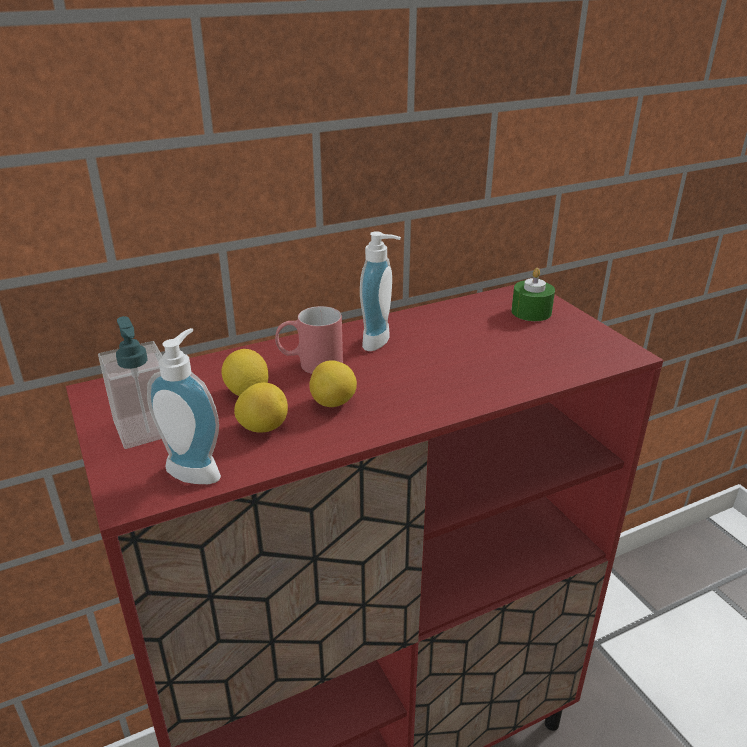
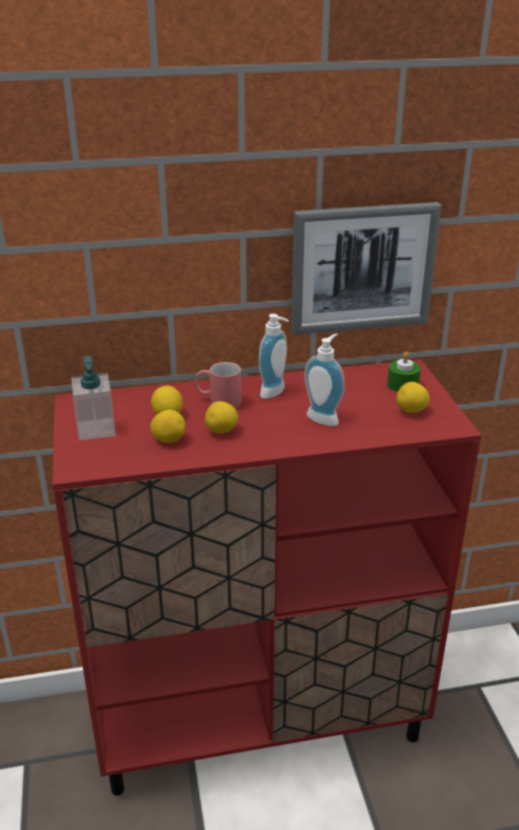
camera: 15 degrees right, 0 degrees up
(197, 469) = (118, 459): soap dispenser -> soap dispenser (324, 417)
(465, 166) = (362, 267): none -> picture
(562, 342) = (411, 411): none -> lemon

